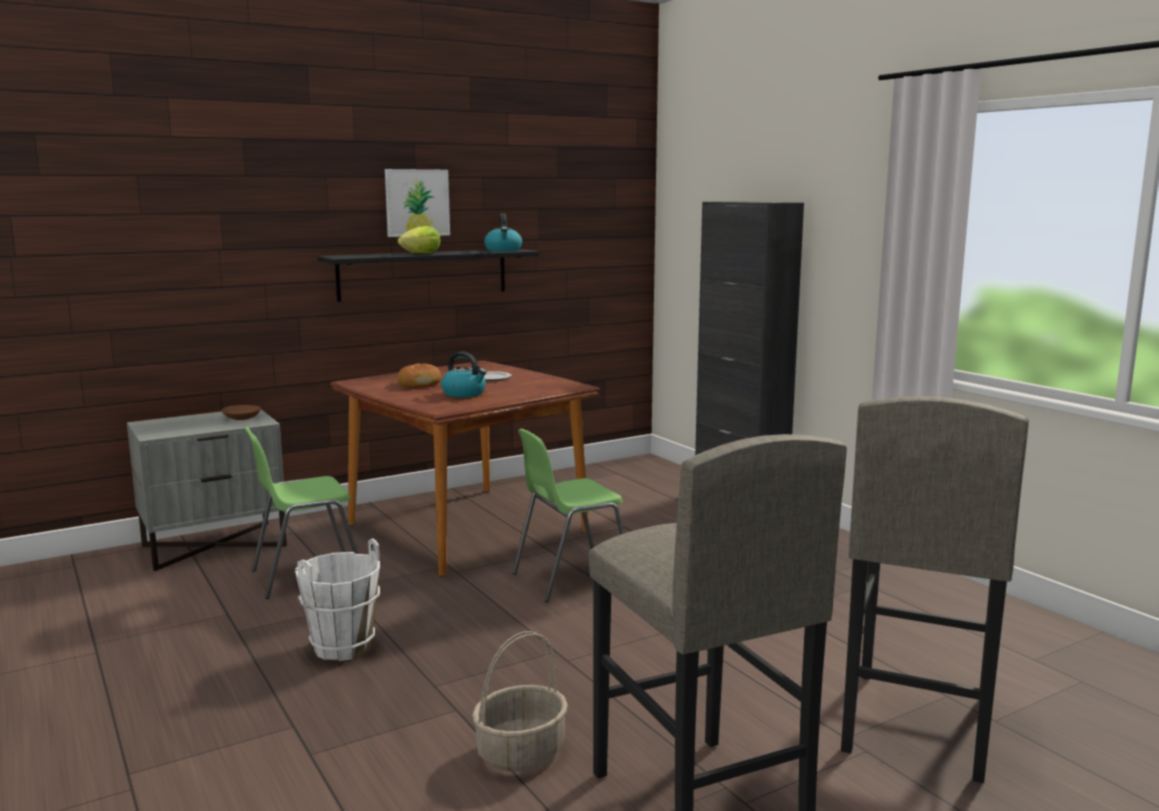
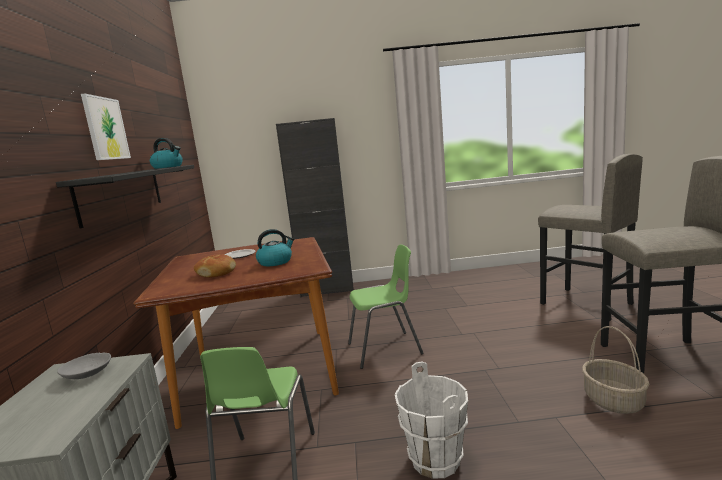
camera: 60 degrees left, 0 degrees up
(242, 418) = (88, 373): brown bowl -> grey bowl
(421, 254) = (140, 171): lettuce -> none
(570, 579) = (385, 349): green chair -> green chair turned 105 degrees counterclockwise

